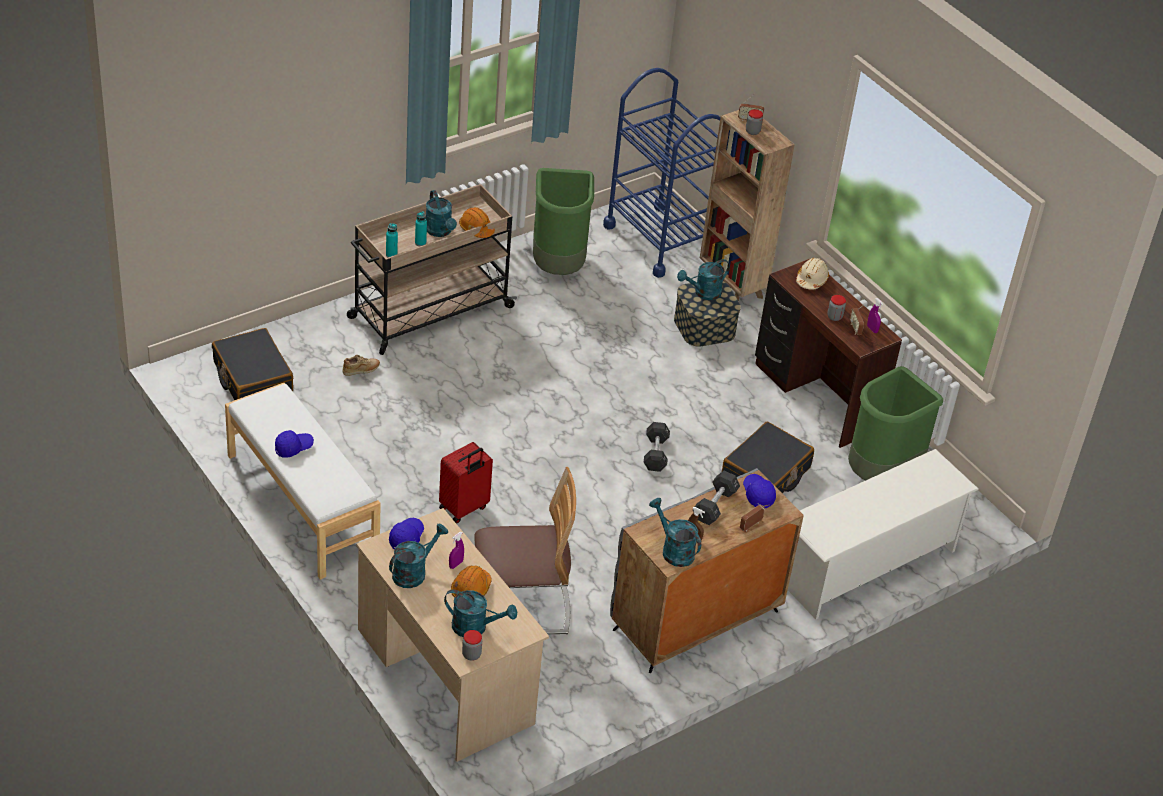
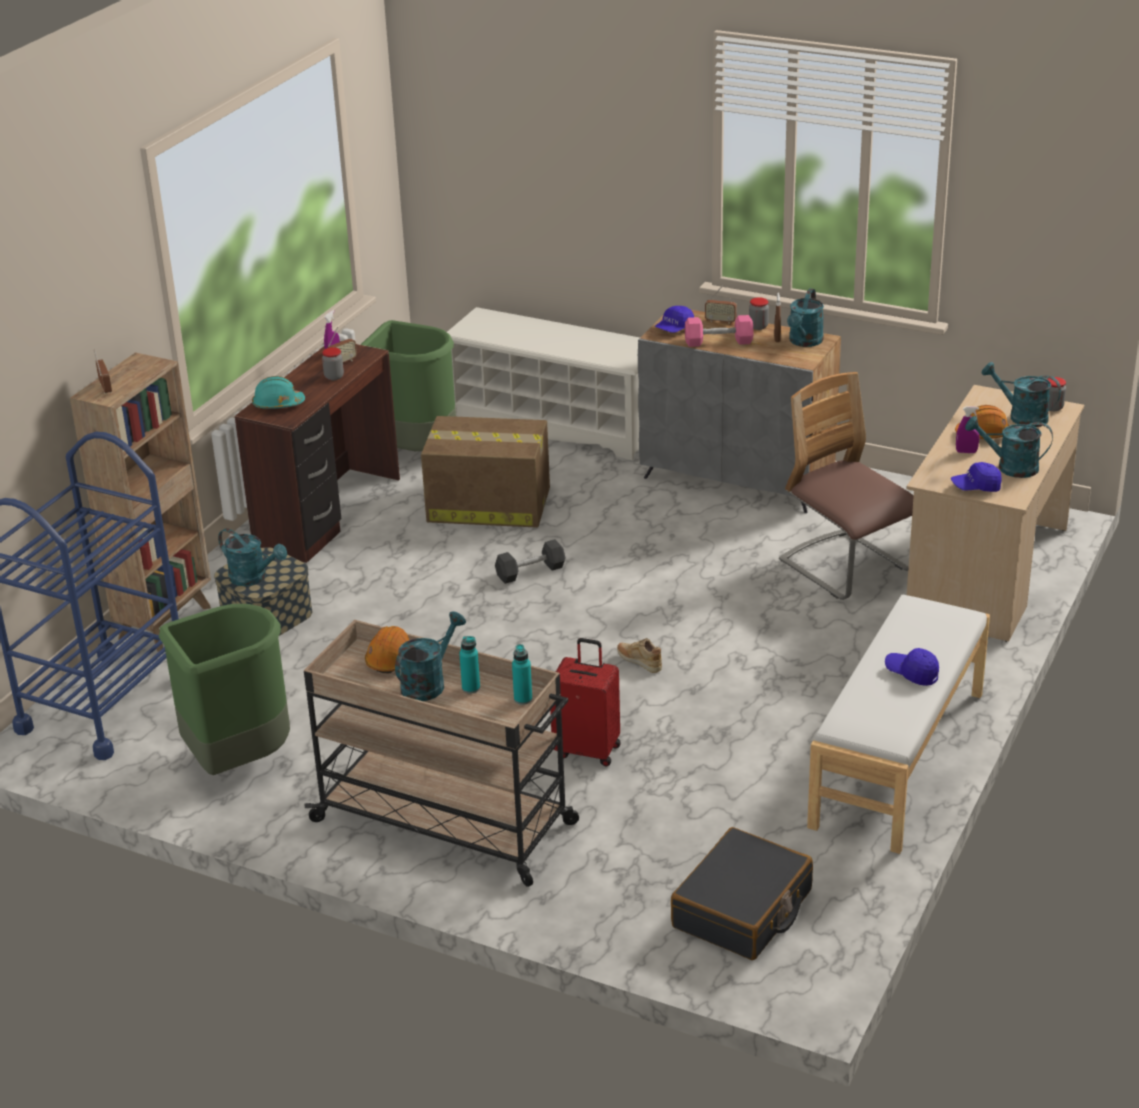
camera: 115 degrees left, 10 degrees down
(361, 371) = (623, 825): beige shoe -> beige shoe (639, 662)
(464, 508) = (761, 651): red suitcase -> red suitcase (588, 750)
(475, 627) = (1021, 416): turquoise watering can -> turquoise watering can turned 45 degrees counterclockwise
(715, 505) = (718, 342): black dumbbell -> pink dumbbell
(752, 131) = (132, 380): jar -> jar (758, 326)
(766, 473) = (487, 505): black suitcase -> cardboard box
(811, 280) = (278, 404): beige hard hat -> turquoise hard hat

